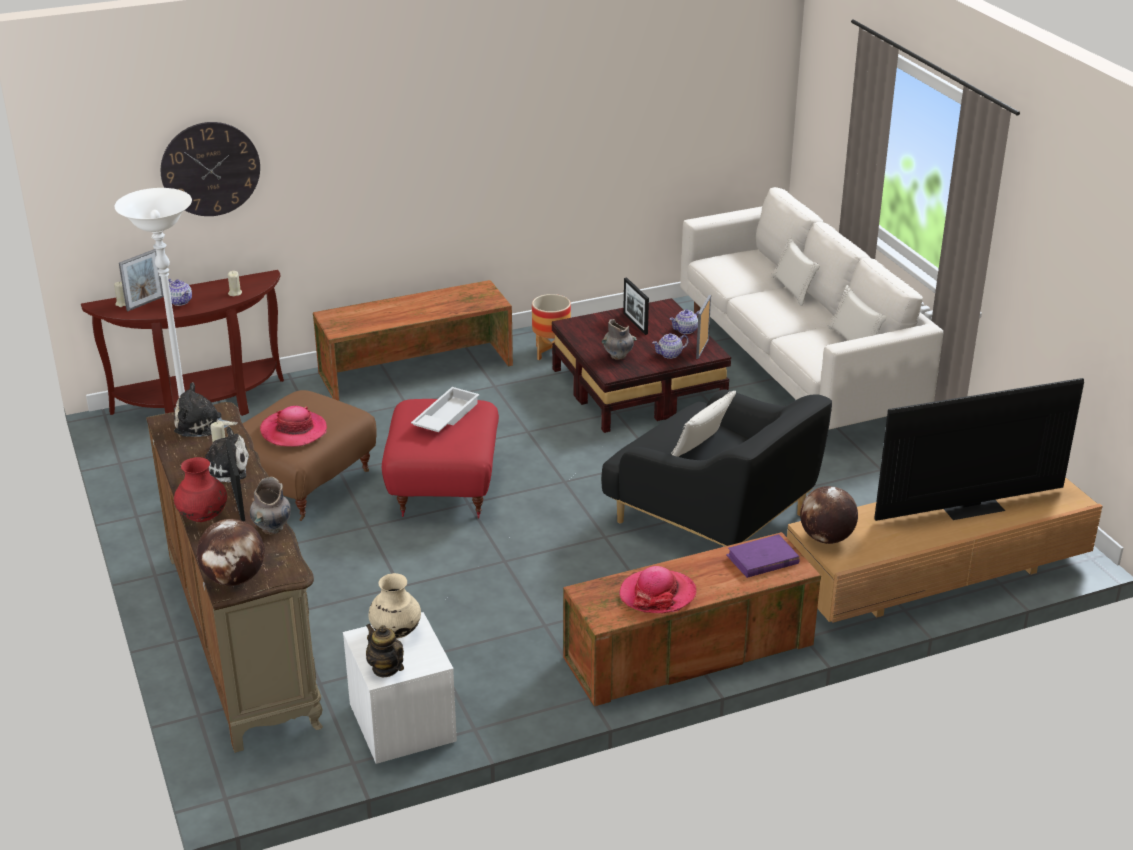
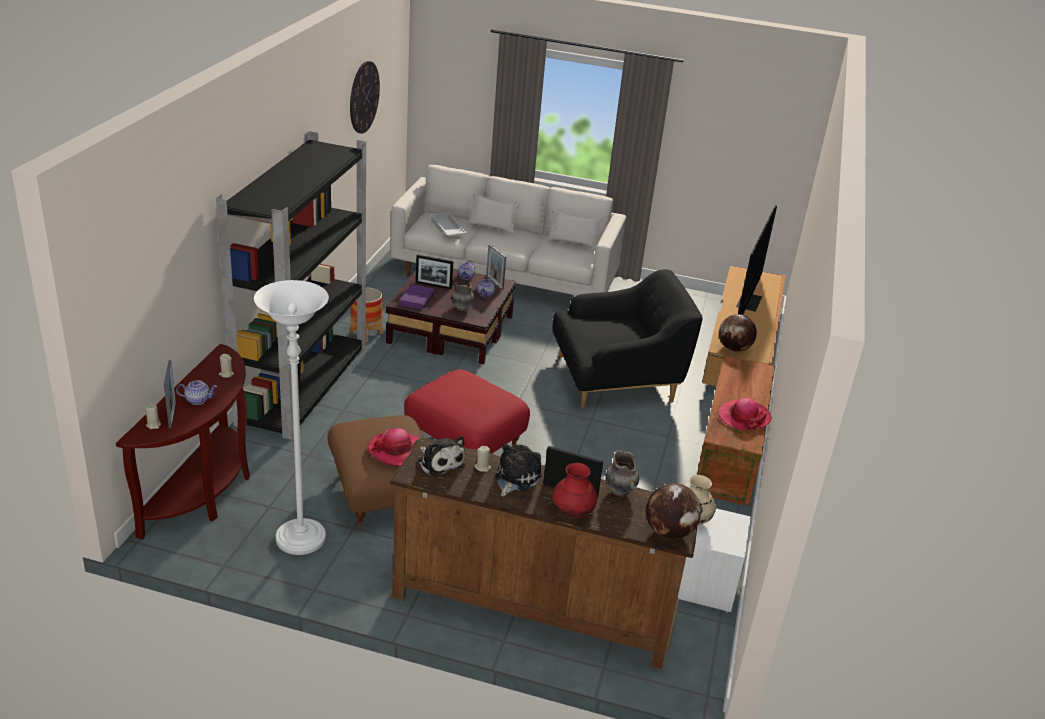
camera: 55 degrees left, 0 degrees up
(201, 425) = (440, 462): plush toy -> plush toy turned 75 degrees counterclockwise
(210, 169) = (178, 269): wall clock -> wall clock (364, 97)
(385, 668) = (728, 541): teapot -> none
(416, 368) = (303, 384): brown bench -> black bookcase
(445, 416) = (462, 389): white tray -> white tray (447, 229)
(701, 447) = (613, 333): white pillow -> none
(762, 560) = (744, 373): purple book -> purple book (417, 299)

